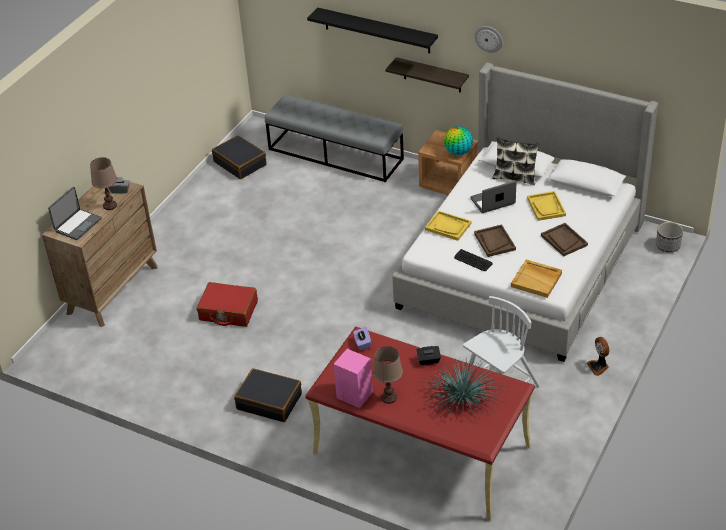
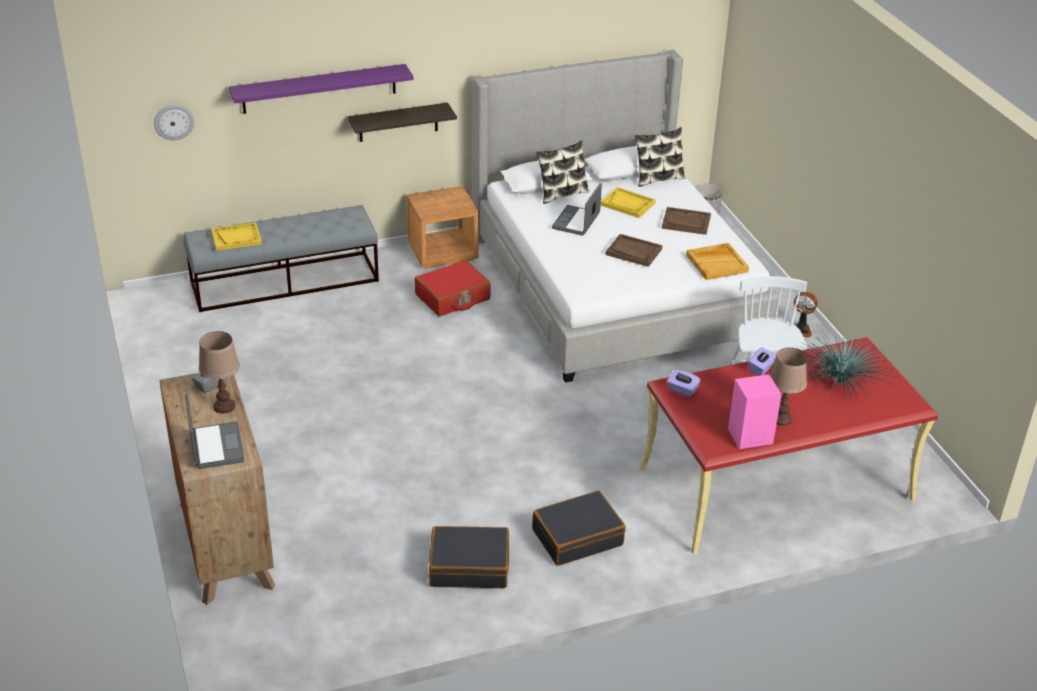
camera: 50 degrees left, 5 degrees down
(228, 311) = (400, 483): red suitcase -> red suitcase (452, 297)
(240, 163) = (185, 340): black suitcase -> black suitcase (469, 566)
(377, 30) = (319, 89): black shelf -> purple shelf
(428, 361) = (761, 369): black tissue box -> purple tissue box
(448, 226) = (573, 260): yellow tray -> yellow tray (236, 238)
(458, 152) = (460, 203): globe -> none
(473, 261) = (640, 277): keyboard -> none
(488, 38) = (472, 44): wall clock -> wall clock (173, 122)
(597, 199) = (658, 178): none -> pillow

